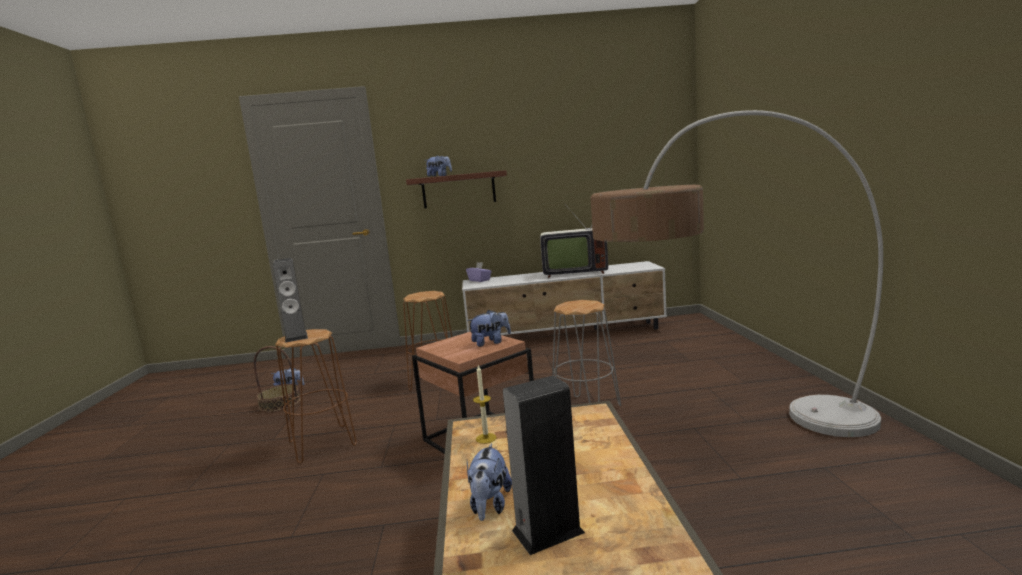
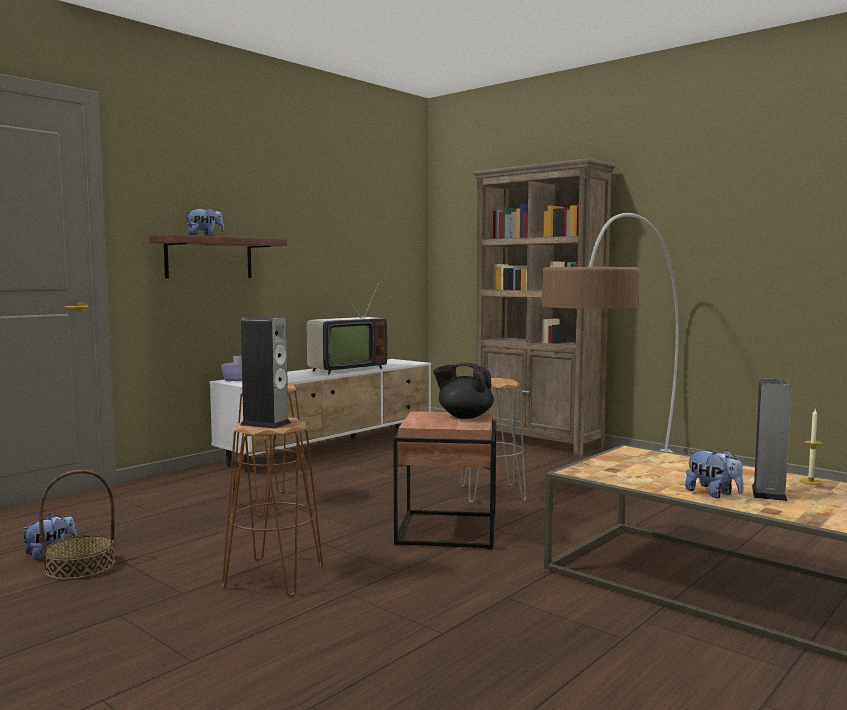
camera: 45 degrees left, 5 degrees down
(486, 438) = (609, 473): candle -> candle (810, 481)
(490, 342) = (464, 416): plush toy -> black teapot
(748, 358) = (538, 442): none -> brown bookcase

